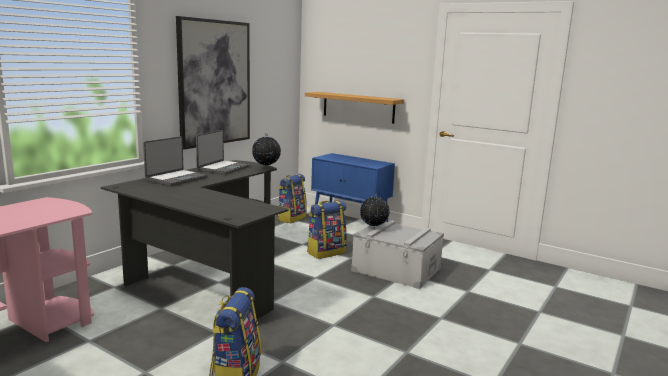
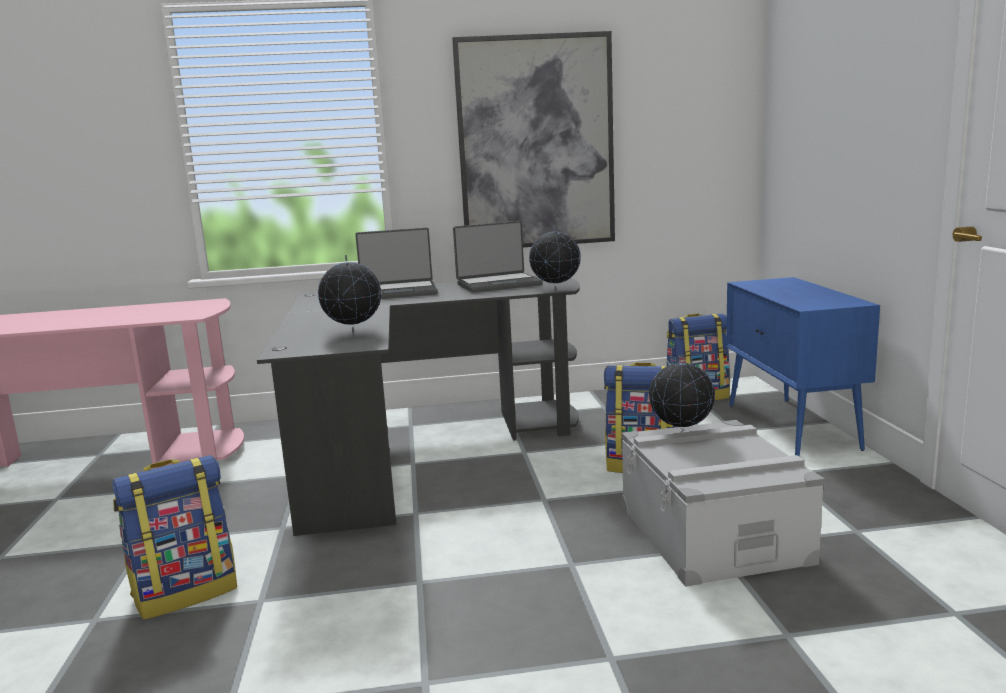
camera: 50 degrees right, 0 degrees up
(238, 203) = (354, 332): none -> globe
(358, 107) = (832, 178): shelf -> none

